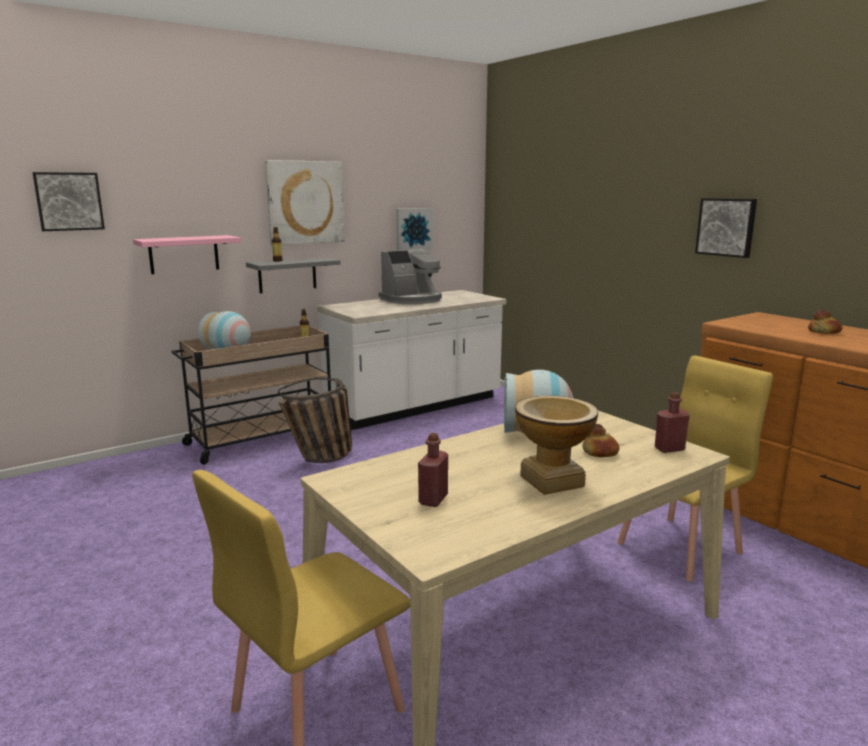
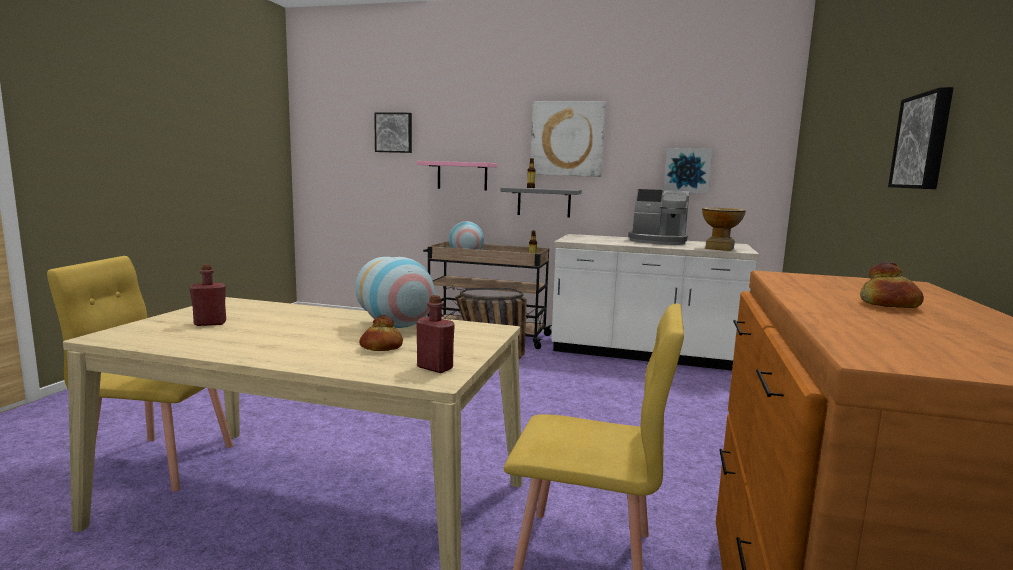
camera: 50 degrees right, 5 degrees down
(552, 481) = (284, 343): vase -> vase (719, 248)

